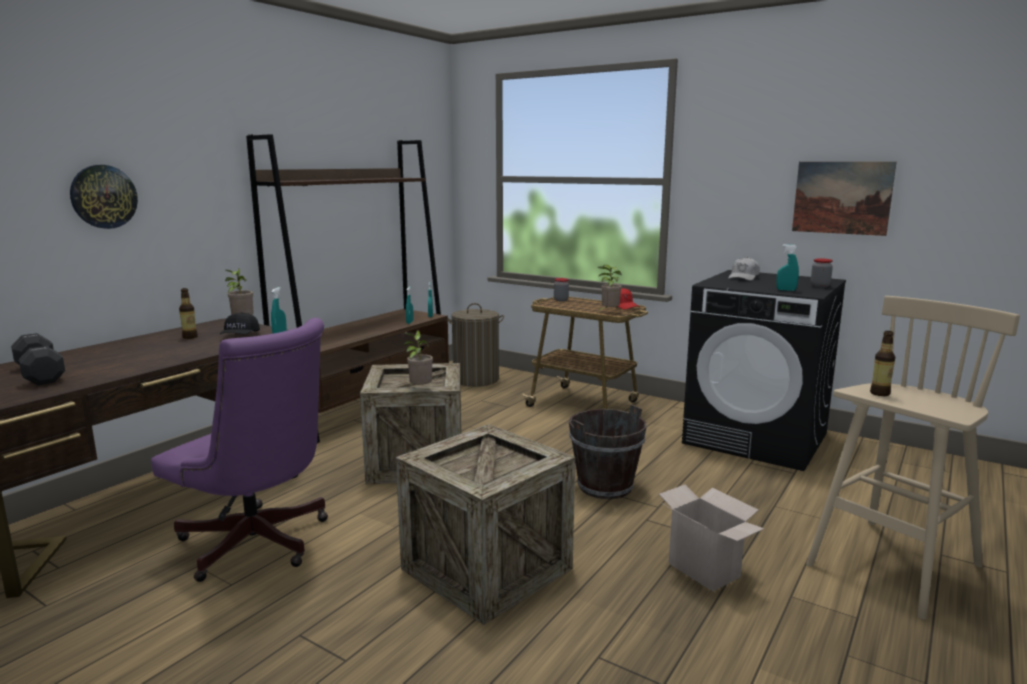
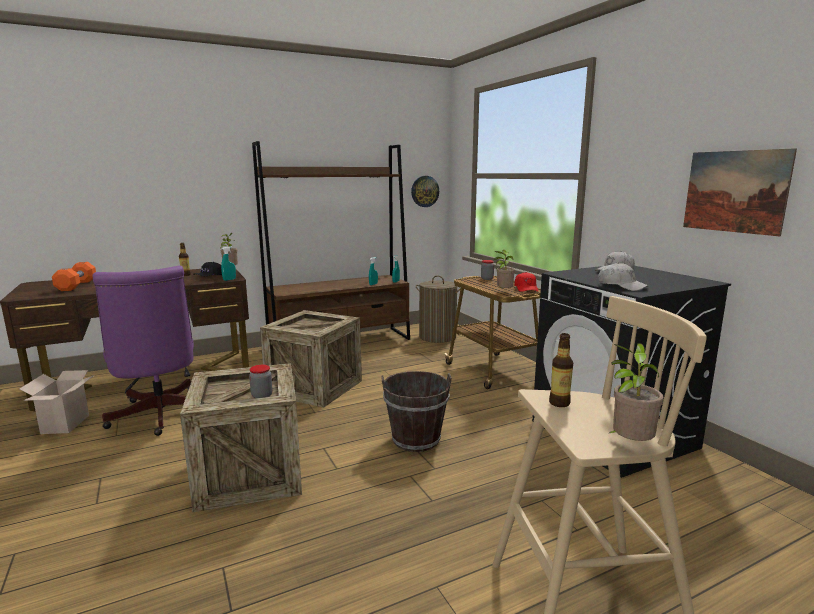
camera: 30 degrees right, 0 degrees up
(40, 374) = (76, 285): black dumbbell -> orange dumbbell
(103, 196) = (148, 182): wall clock -> wall clock (424, 191)
(419, 389) = (297, 331): potted plant -> potted plant (629, 445)
(706, 570) = (396, 534): cardboard box -> cardboard box (66, 425)
(786, 290) = (621, 286): turquoise spray bottle -> white cap
(820, 286) = (674, 286): jar -> jar (262, 396)

